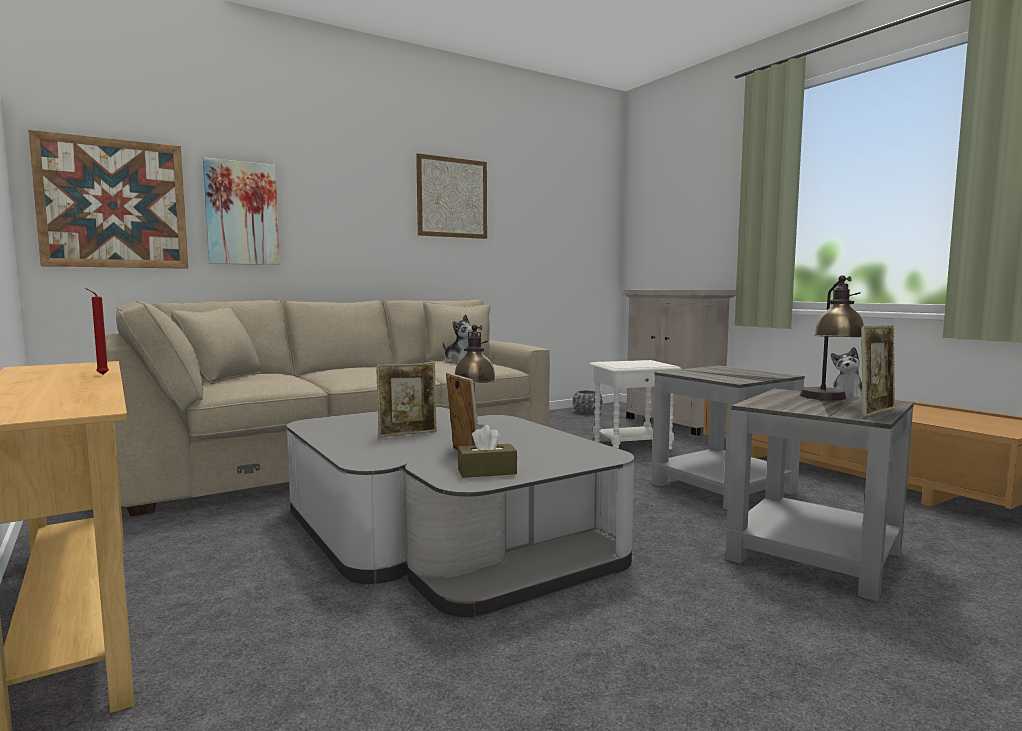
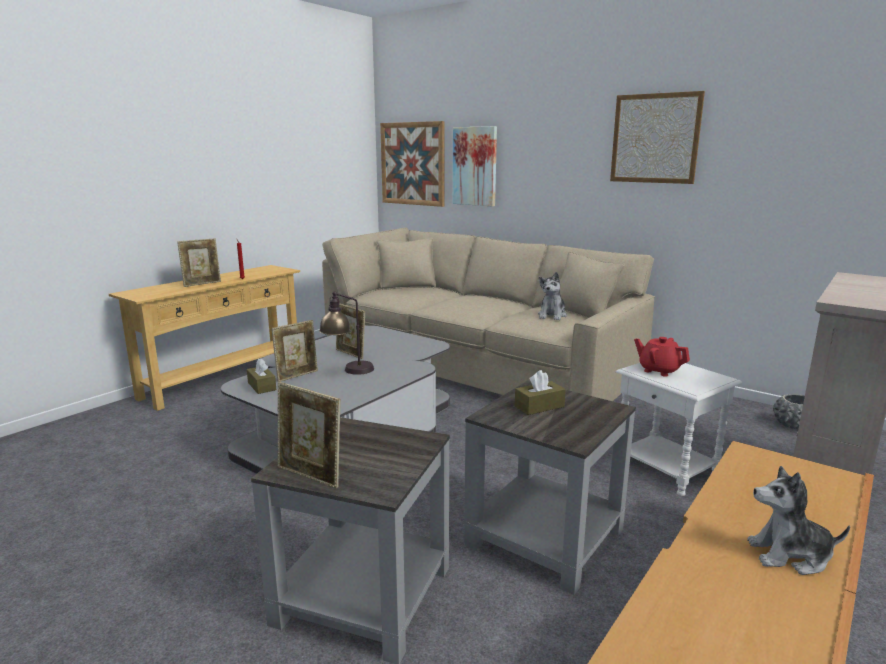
camera: 70 degrees right, 10 degrees up
(71, 387) = (202, 284): none -> picture frame
(625, 364) = (659, 370): none -> red teapot
(716, 374) = (539, 406): none -> brown tissue box
(829, 399) = (382, 458): table lamp -> none

